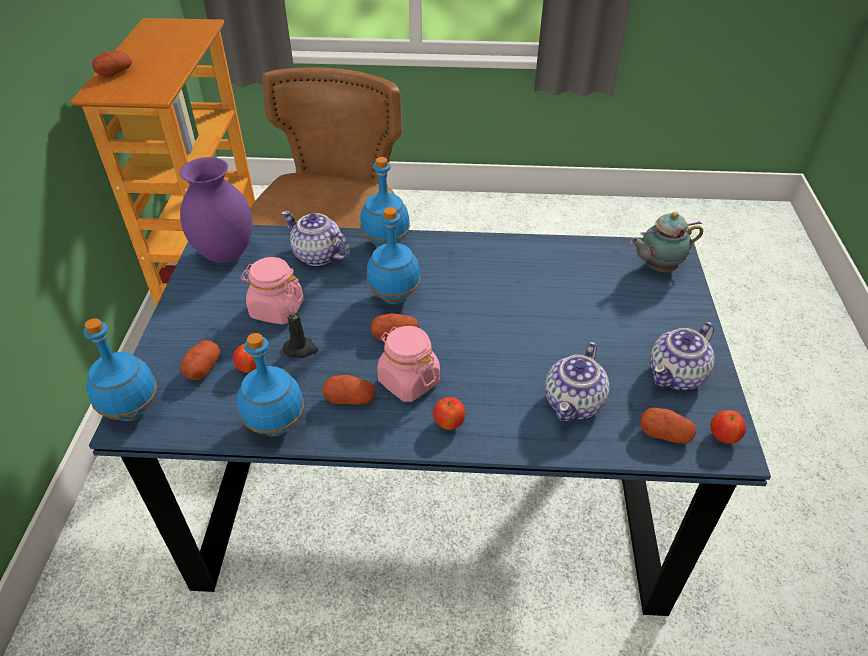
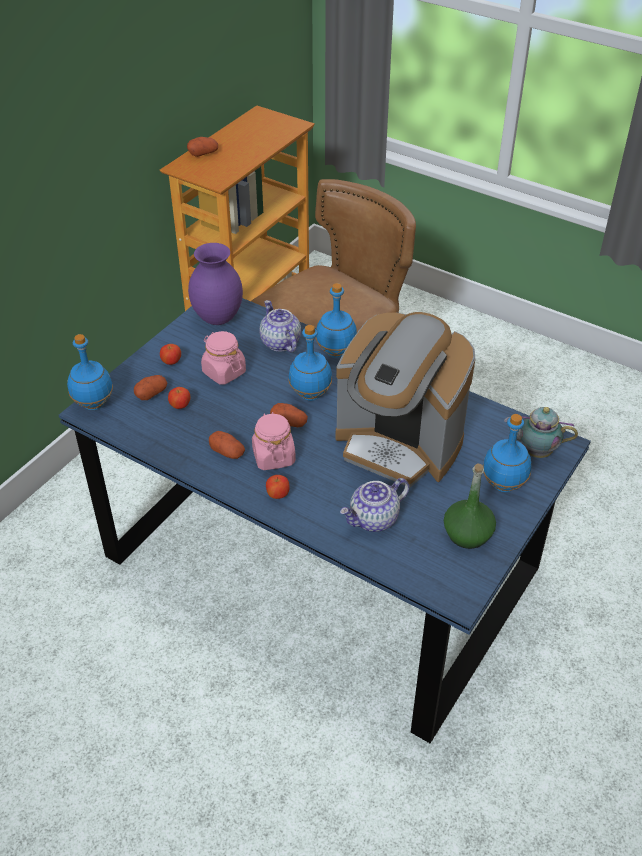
camera: 30 degrees right, 0 degrees up
(275, 425) = (169, 449): blue bottle -> blue bottle (502, 484)
(301, 349) = (220, 406): black candle -> none
(529, 312) = (399, 444): none -> coffee machine
(665, 434) = (420, 567): potato -> none
(676, 376) = (468, 534): teapot -> green bottle
(723, 437) = (461, 587): apple -> apple (171, 362)

